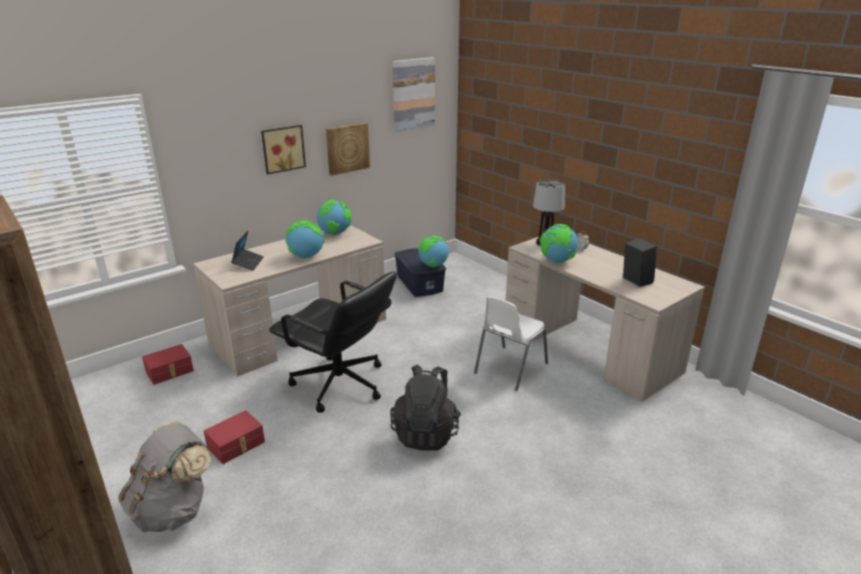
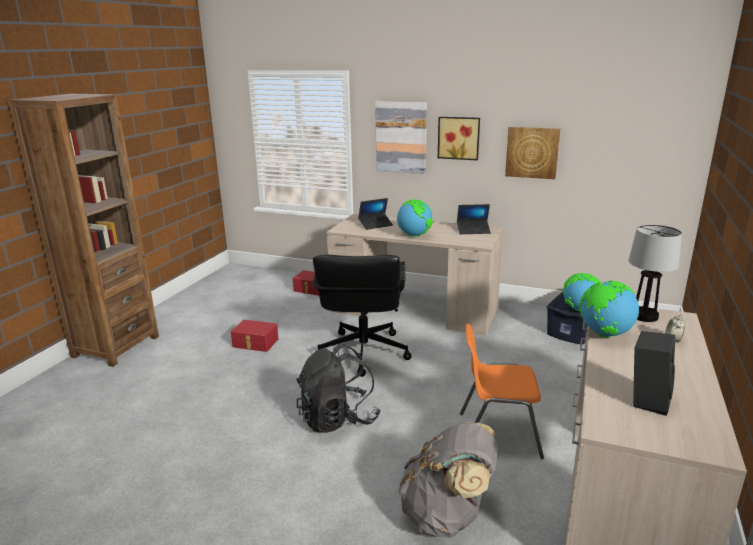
camera: 60 degrees right, 5 degrees down
(174, 510) = (179, 350): grey backpack -> grey backpack (447, 515)
(335, 234) = (473, 231): globe -> laptop
(413, 94) = (637, 105): picture -> picture (401, 137)
(509, 368) = (497, 434): white chair -> orange chair

